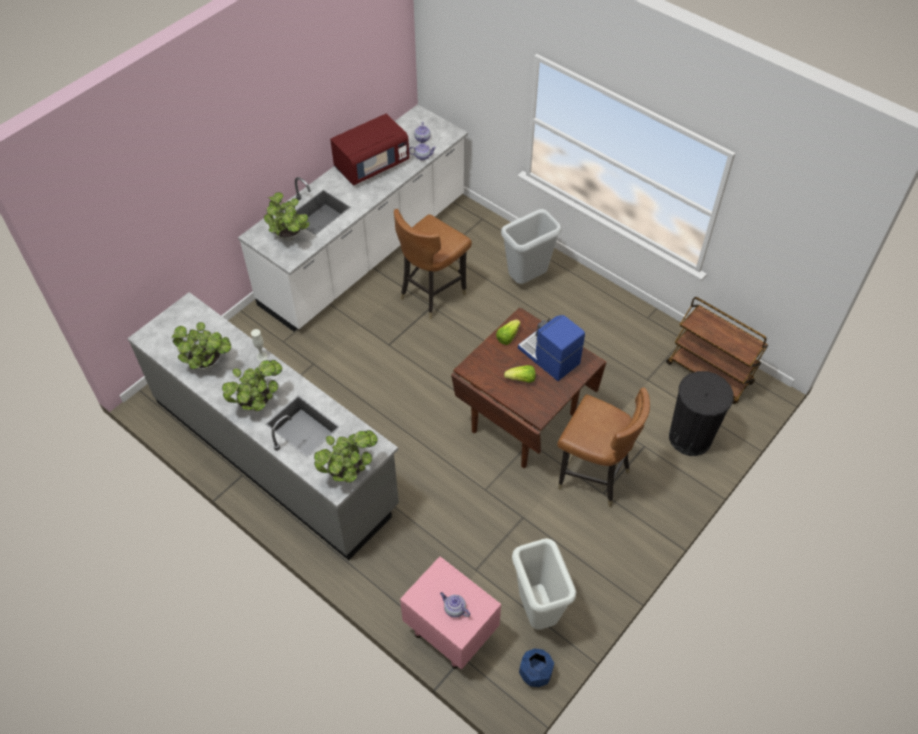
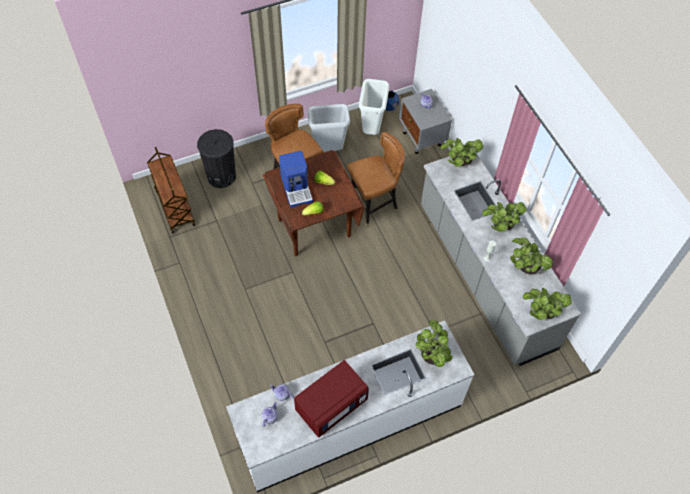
camera: 155 degrees left, 5 degrees up
(177, 320) = (541, 313): none -> potted plant
(371, 165) = (331, 405): red microwave -> red microwave turned 150 degrees clockwise
(432, 294) = (318, 353): brown chair -> brown chair (374, 207)
(450, 632) = (422, 139): pink nightstand -> grey nightstand
(527, 280) = (239, 332): grey trash can -> grey trash can (329, 150)

